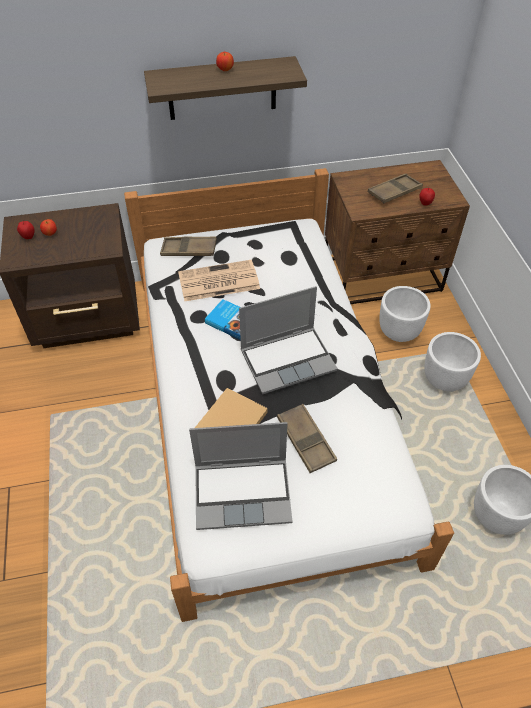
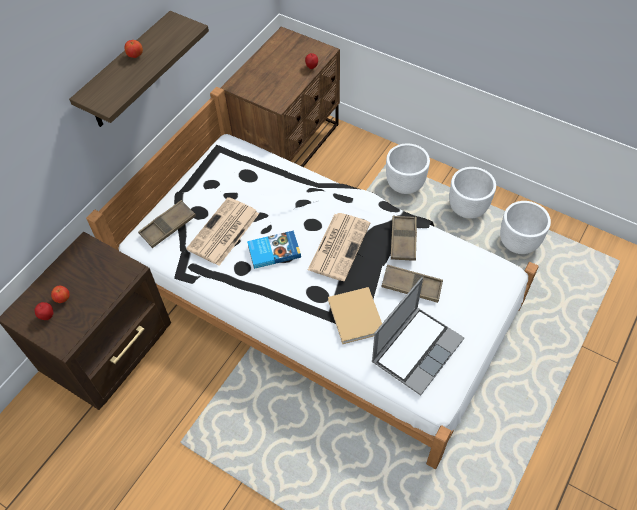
camera: 45 degrees left, 5 degrees up
(288, 359) = (339, 245): laptop -> newspaper
(394, 192) = (282, 72): brown tray -> brown tray (403, 240)
(399, 332) = (344, 175): white planter -> white planter (467, 208)

